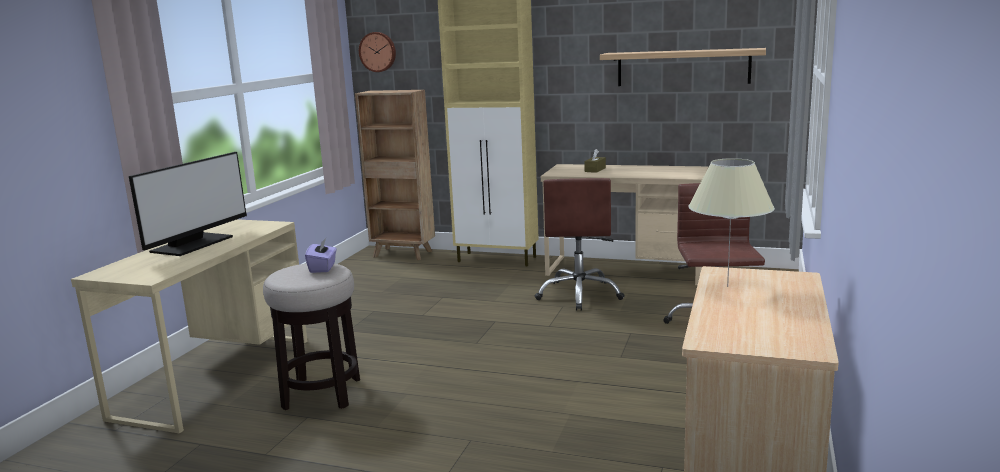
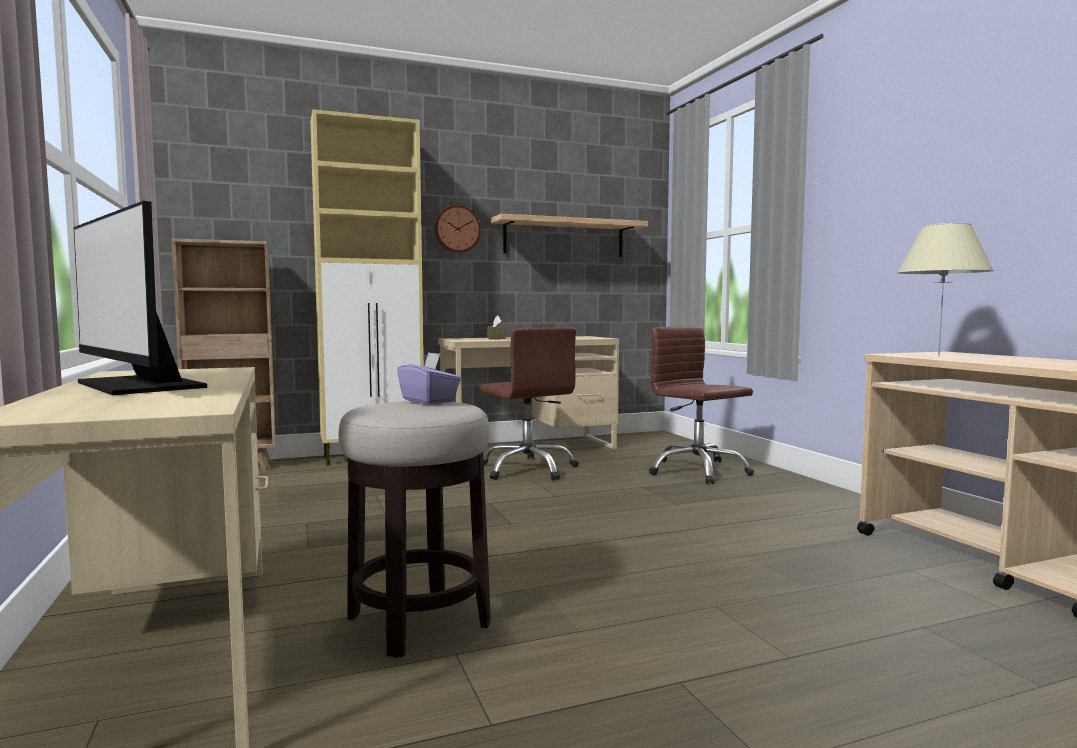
camera: 40 degrees left, 10 degrees down
(193, 244) = (137, 385): monitor -> monitor turned 150 degrees clockwise
(378, 52) = (190, 192): wall clock -> wall clock (457, 229)

